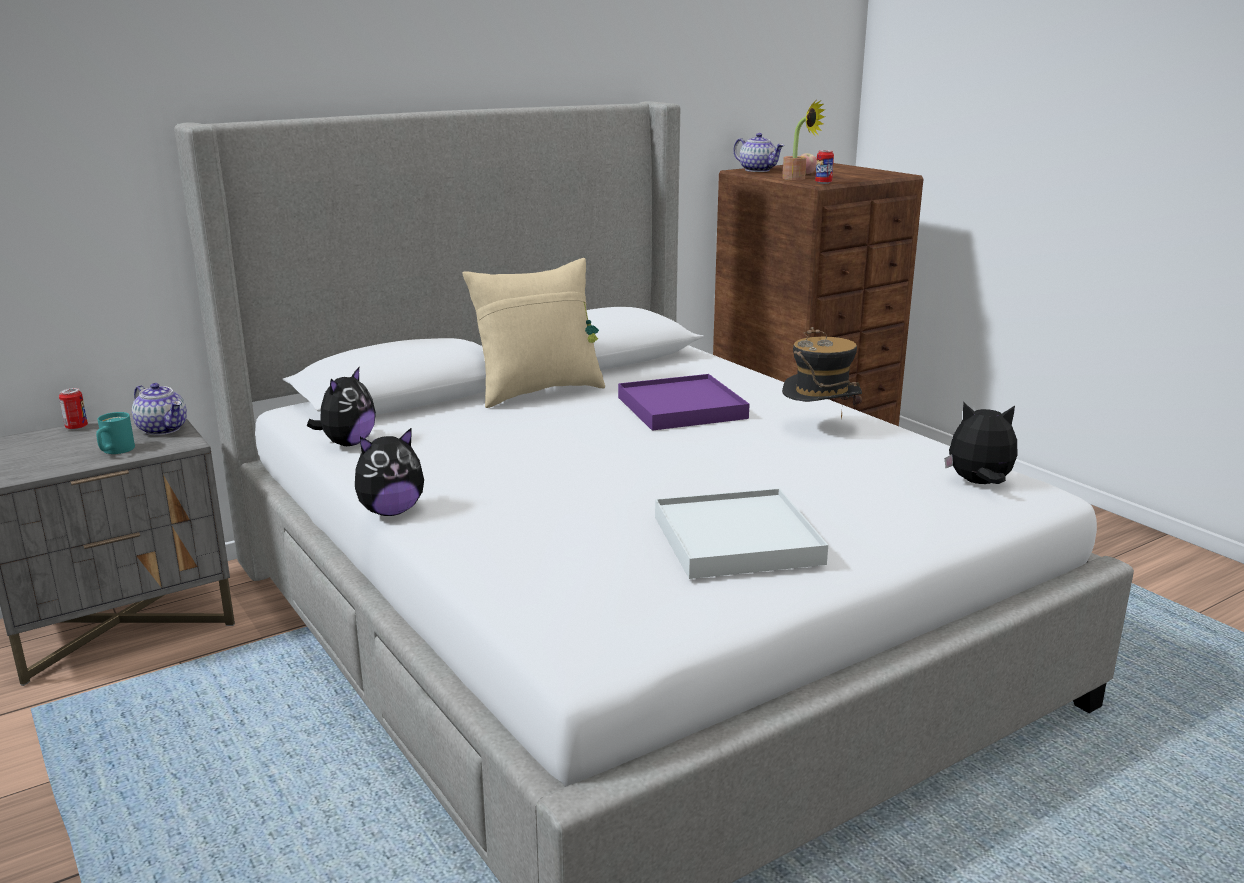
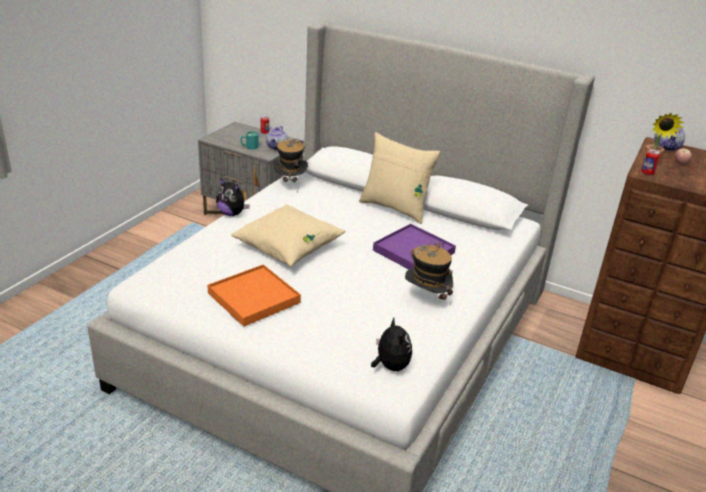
camera: 60 degrees right, 10 degrees up
(347, 443) = (289, 184): plush toy -> hat
(581, 484) = (288, 247): none -> beige pillow
(736, 540) = (253, 298): white tray -> orange tray

